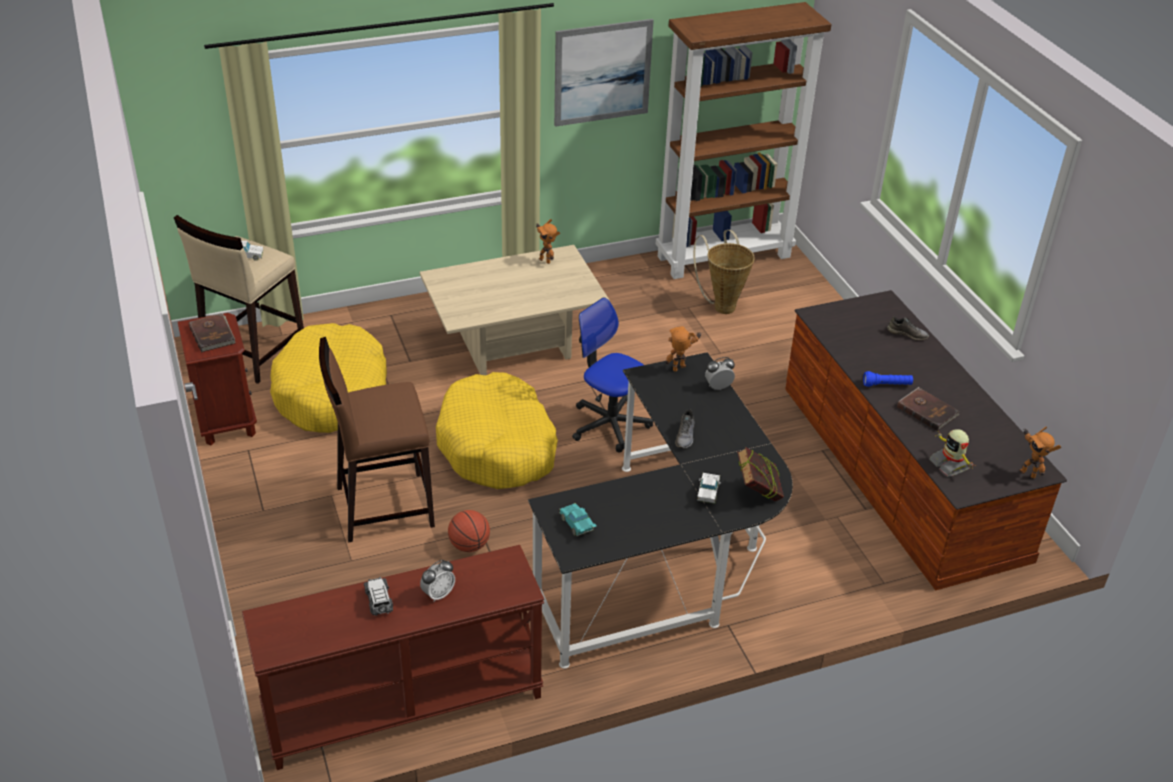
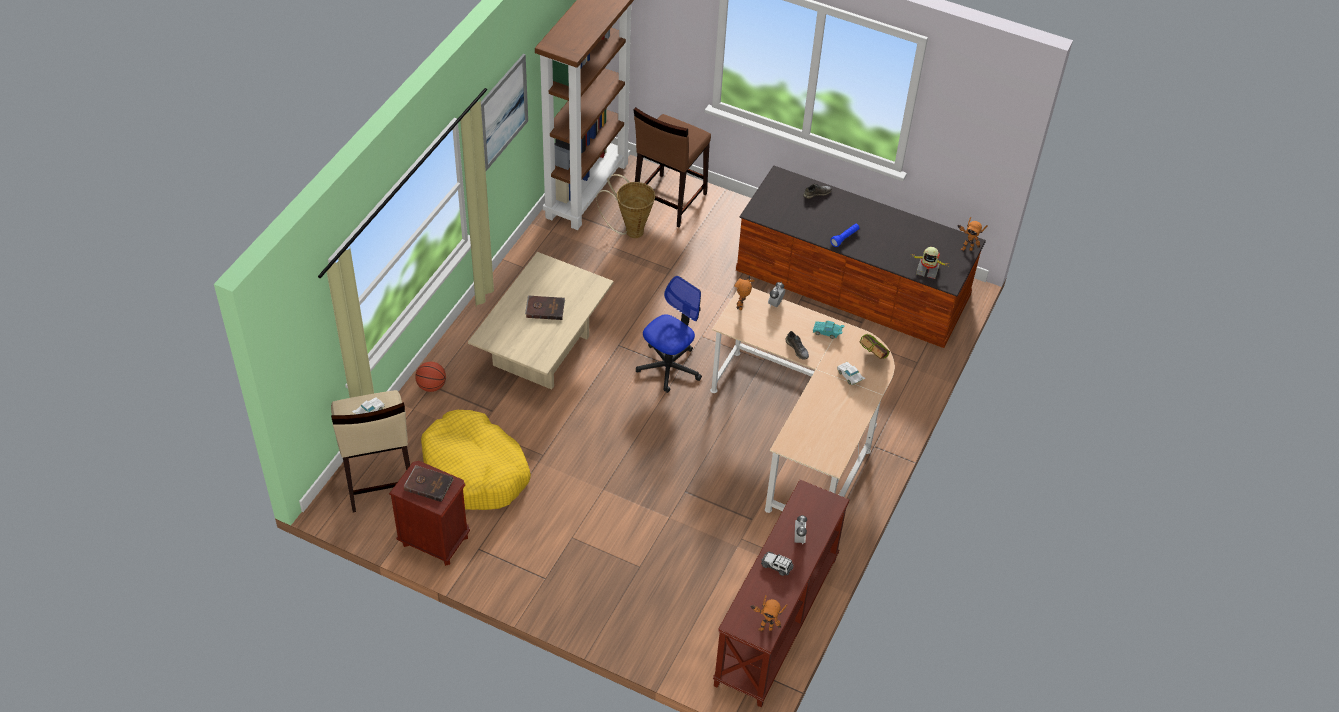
camera: 45 degrees left, 10 degrees up
(383, 506) = (612, 520): brown stool -> brown stool (668, 201)
(469, 545) = (691, 505): basketball -> basketball (431, 386)
(497, 446) = (624, 430): yellow dog bed -> none
(545, 260) = (536, 276): toy robot -> toy robot (765, 627)
(577, 525) = (813, 445): turquoise toy car -> turquoise toy car (827, 332)
(610, 424) = (669, 367): office chair -> office chair turned 135 degrees clockwise
(668, 561) = (804, 432): black desk -> beige desk
(927, 410) = (881, 241): brown book -> brown book (545, 308)

